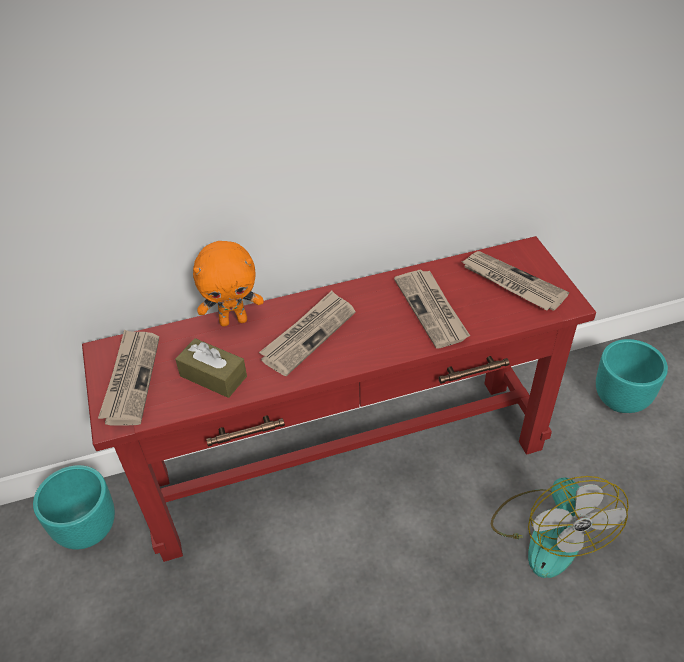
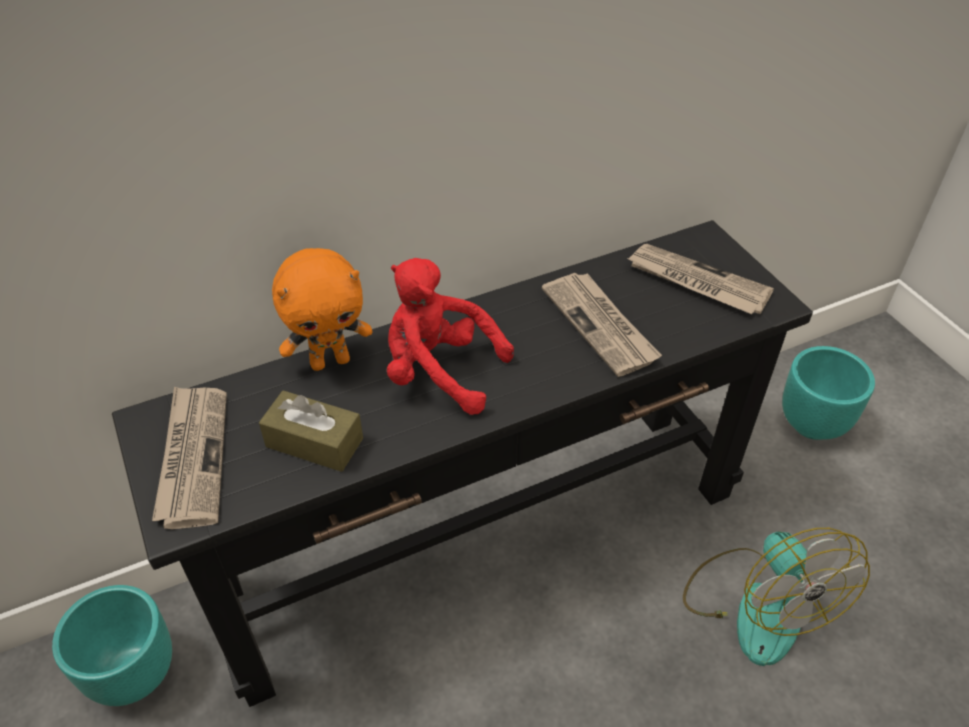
camera: 10 degrees left, 0 degrees up
(308, 334) = (439, 372): newspaper -> red plush toy
(346, 462) = (482, 540): red console table -> black console table

